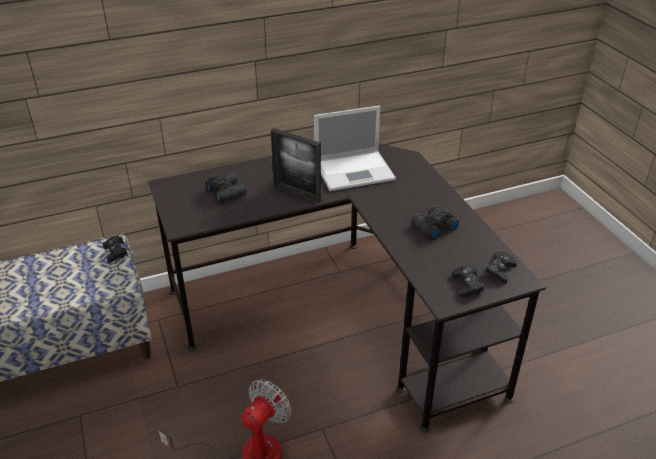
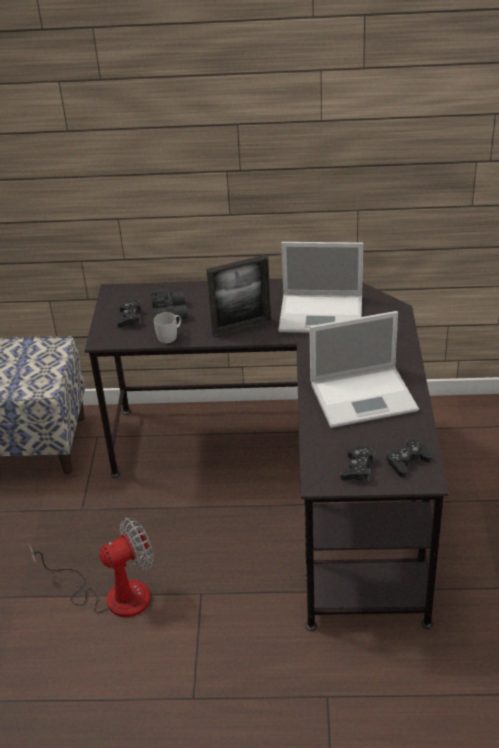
camera: 25 degrees right, 0 degrees up
(115, 252) = (54, 354): black game controller -> black game controller (130, 318)
(239, 212) = (170, 336): none -> white mug
(297, 193) = (241, 328): picture frame -> picture frame turned 75 degrees counterclockwise
(432, 227) = (365, 396): black binoculars -> laptop

